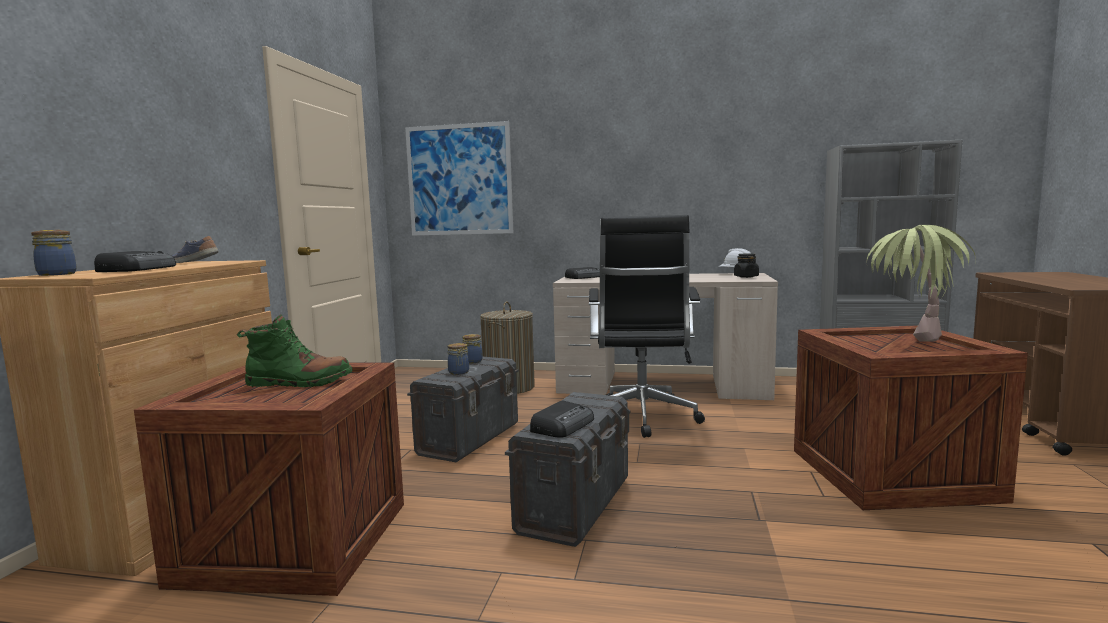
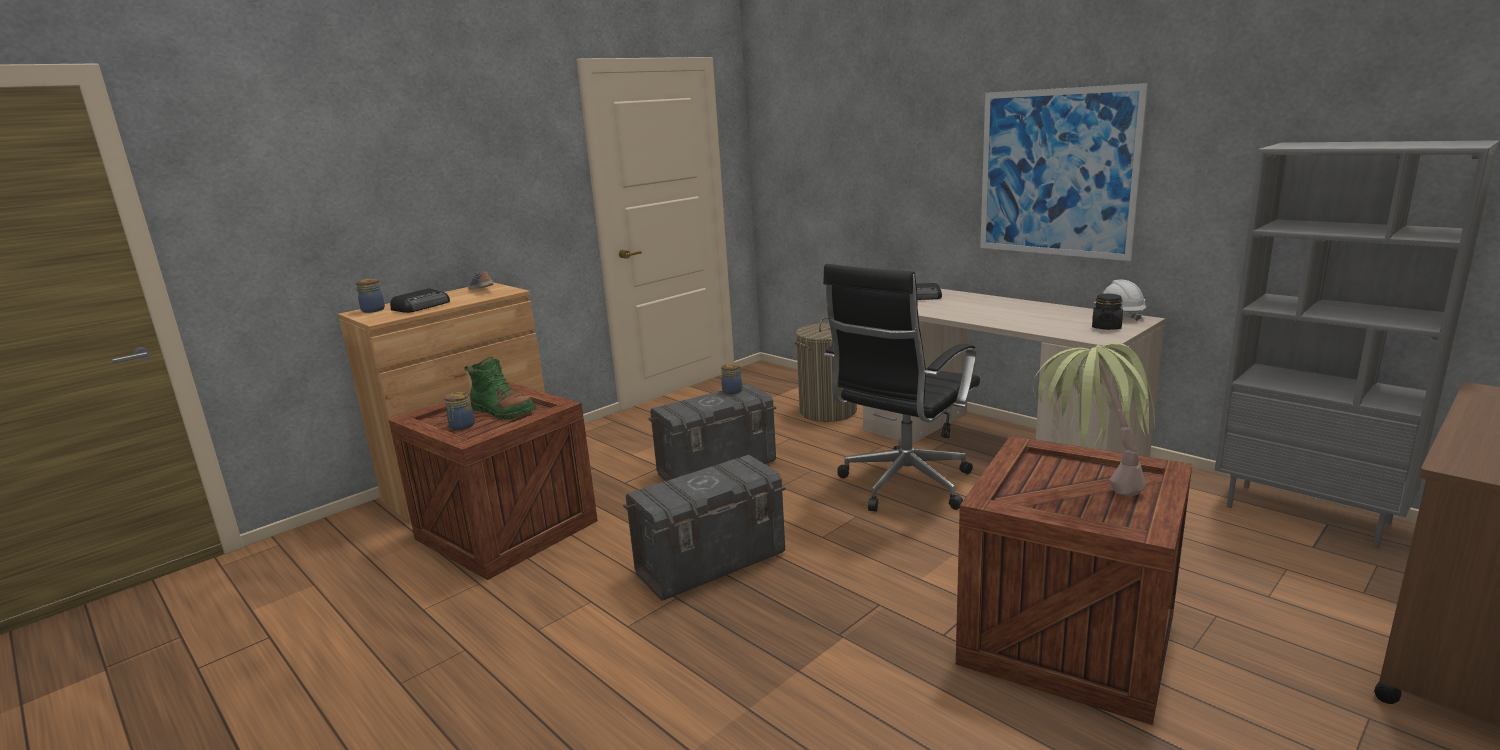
camera: 35 degrees right, 10 degrees up
(459, 180) = (815, 160): picture -> picture (1056, 173)
(459, 372) = (699, 405): jar -> jar (461, 426)
(563, 425) = (675, 493): radio -> none

